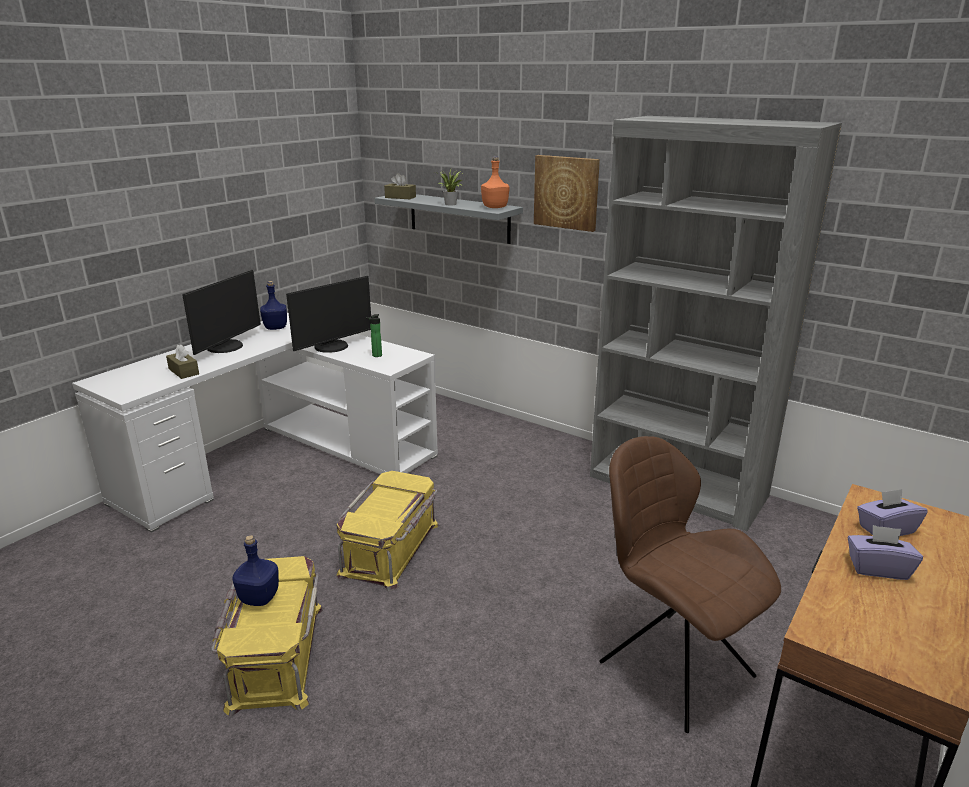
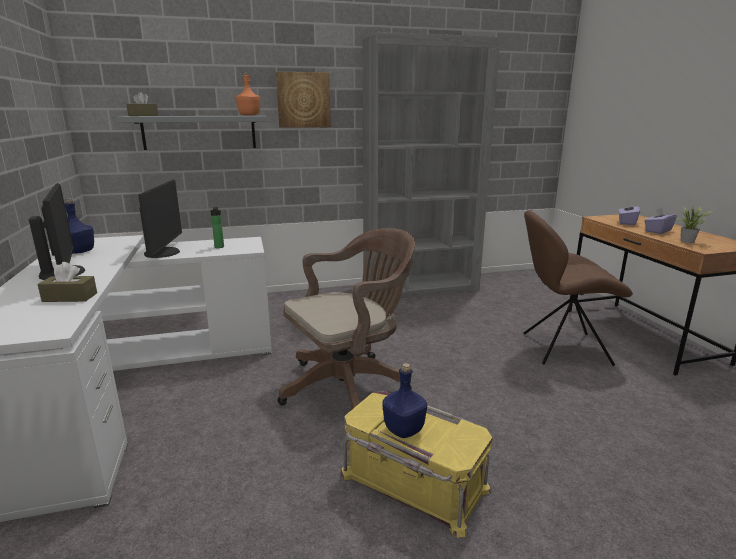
camera: 50 degrees left, 5 degrees down
(391, 549) = (350, 385): yellow storage box -> brown office chair
(450, 204) = (209, 115): potted plant -> potted plant (689, 241)

